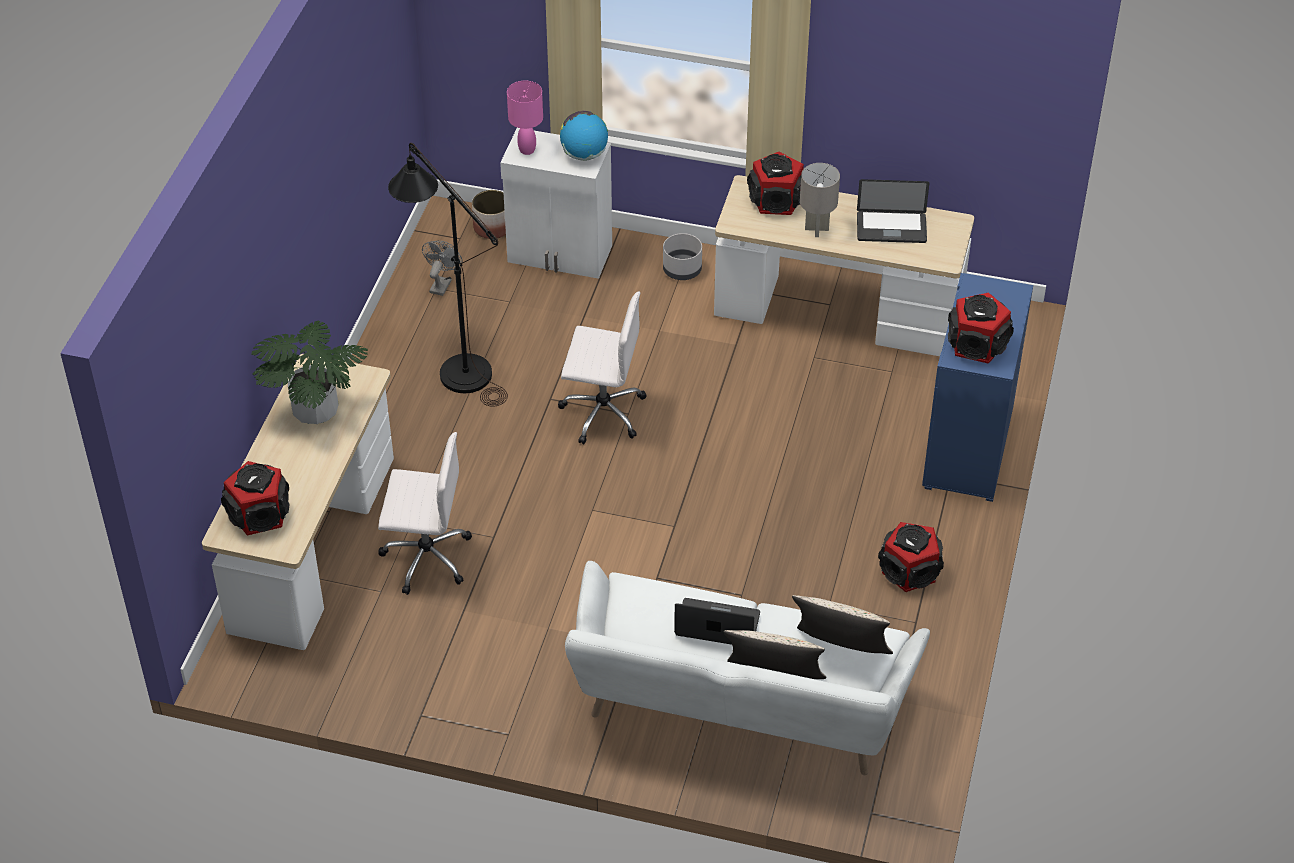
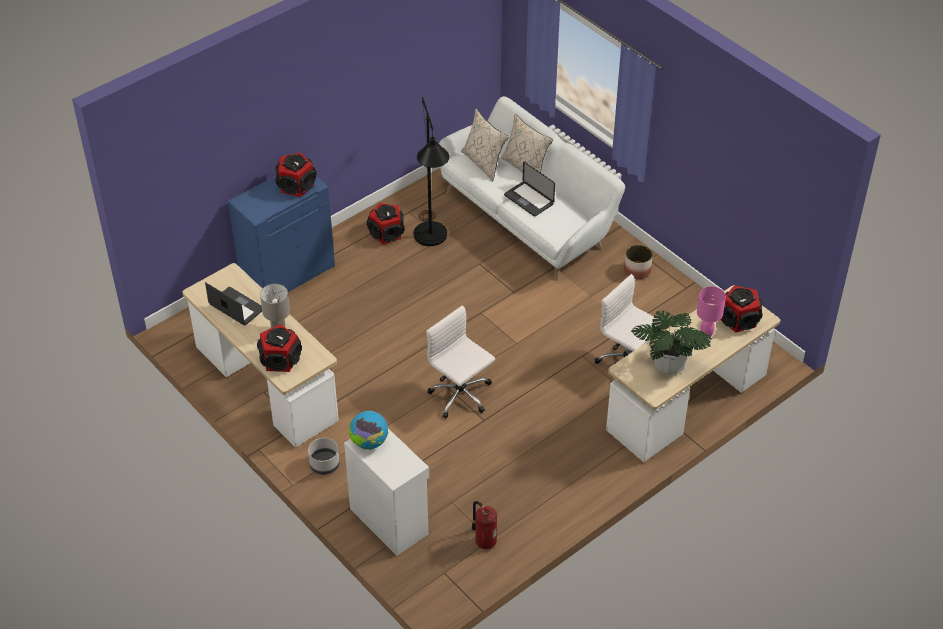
camera: 145 degrees left, 0 degrees up
(442, 284) = (485, 541): grey fan -> fire extinguisher
(456, 366) = (523, 472): black floor lamp -> black floor lamp (431, 241)
(492, 227) = (415, 569): planter -> planter (637, 270)
(527, 149) = (402, 467): pink table lamp -> pink table lamp (706, 334)

